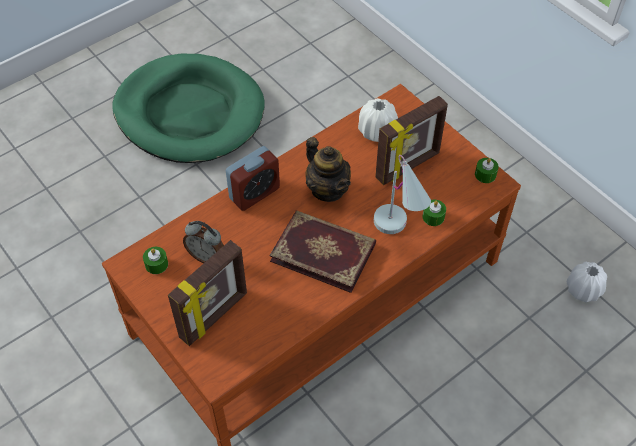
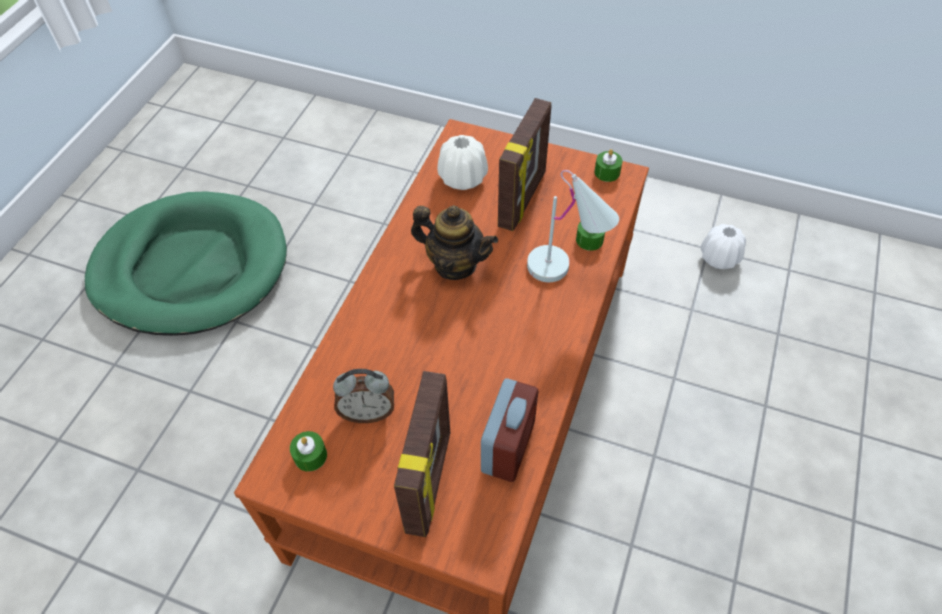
camera: 30 degrees left, 0 degrees up
(254, 193) = (373, 309): alarm clock -> alarm clock (508, 447)
(323, 251) = (502, 335): book -> none

